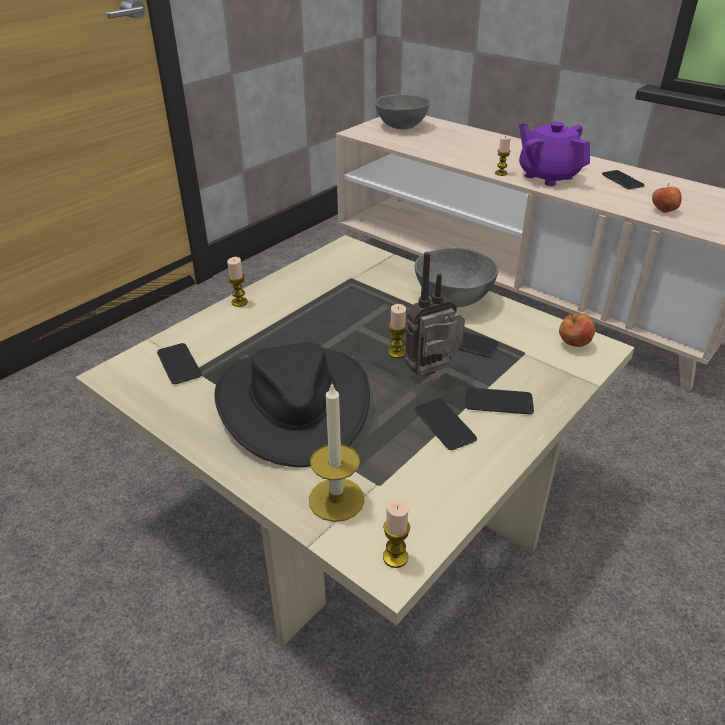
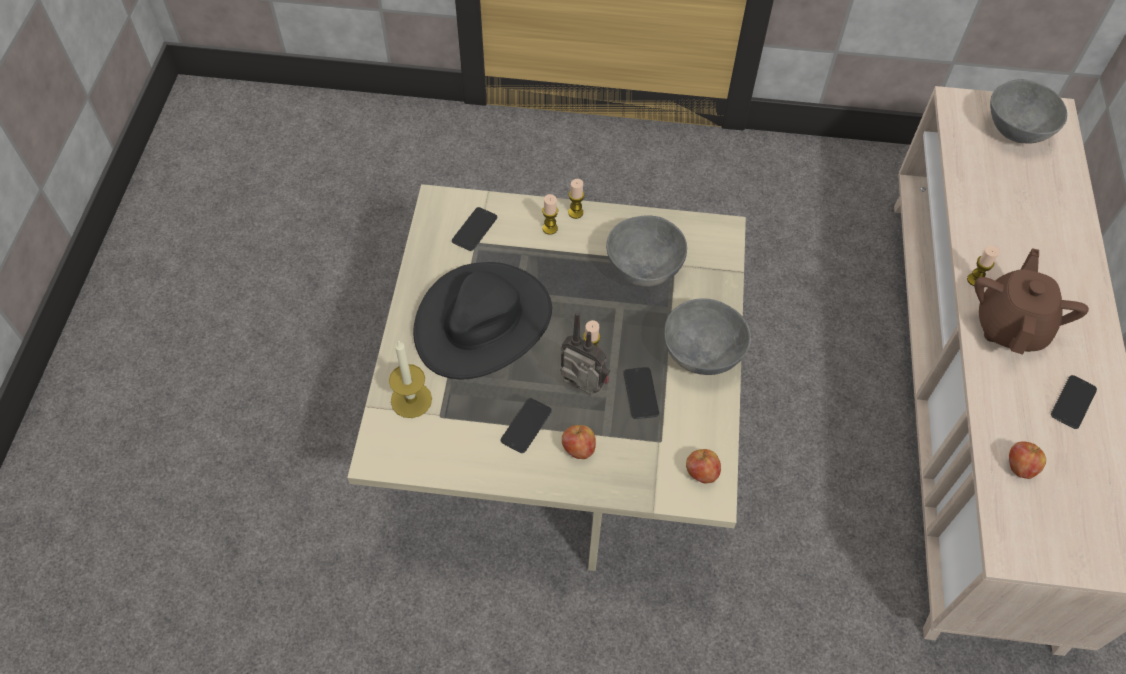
camera: 55 degrees right, 20 degrees up
(339, 294) = (642, 269): none -> grey bowl
(395, 557) = (386, 456): candle -> candle (550, 228)
(498, 402) = (578, 449): phone -> apple
(548, 176) = (1011, 326): purple teapot -> brown teapot

